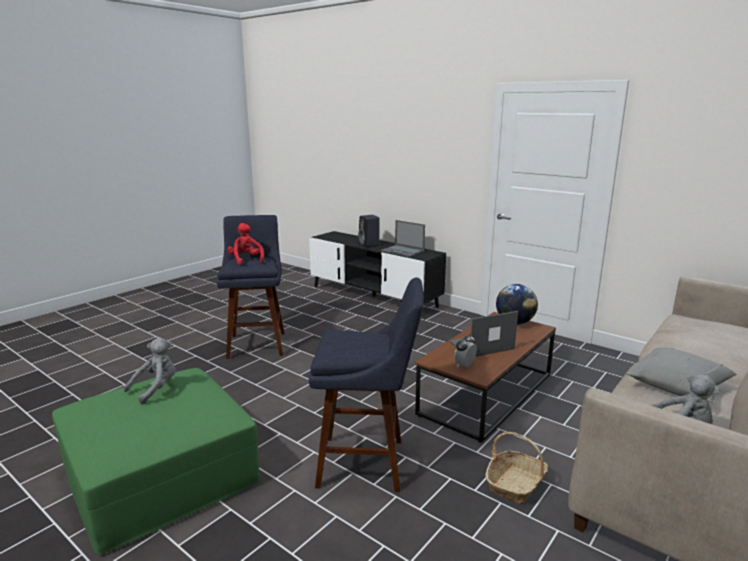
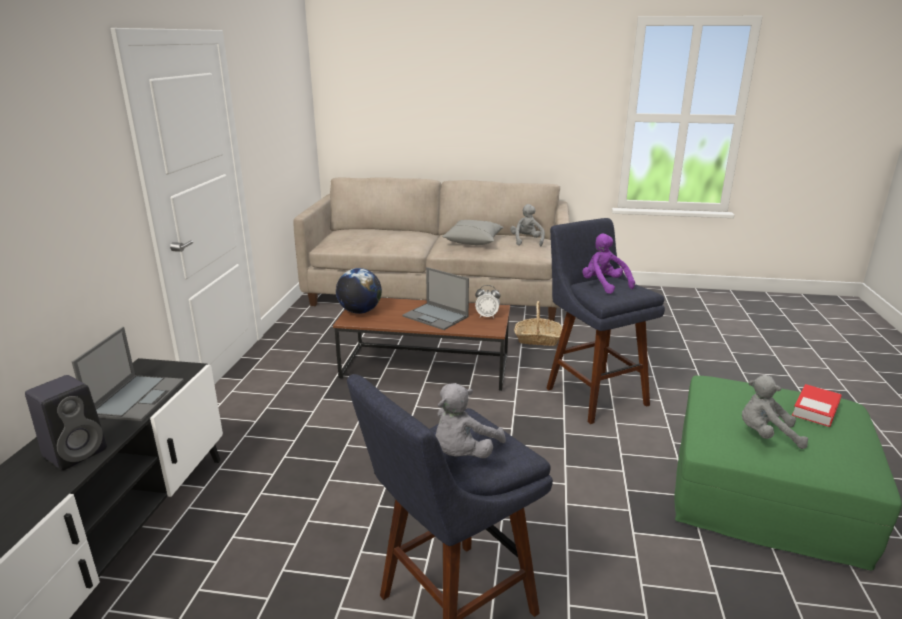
camera: 120 degrees left, 5 degrees up
(127, 428) = (815, 409): none -> book
(246, 260) = (463, 453): red plush toy -> grey plush toy
(363, 341) = (604, 285): none -> purple plush toy

